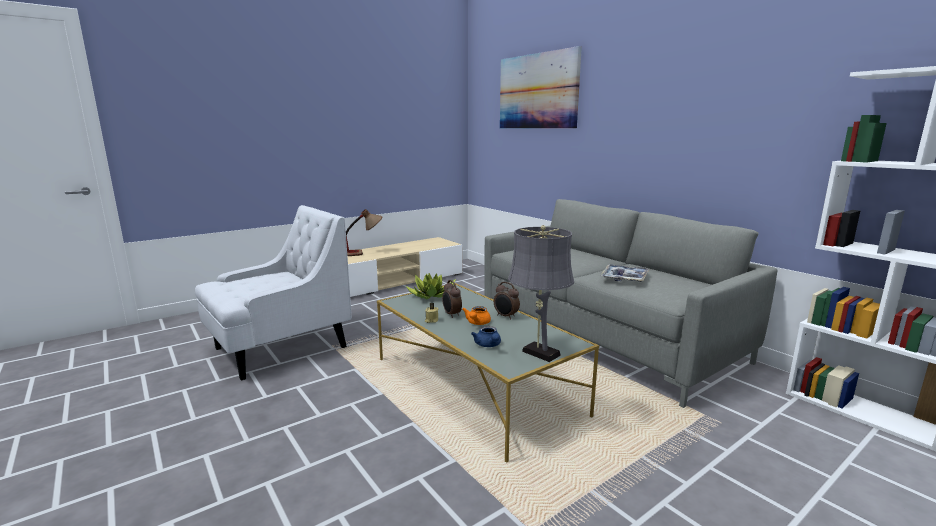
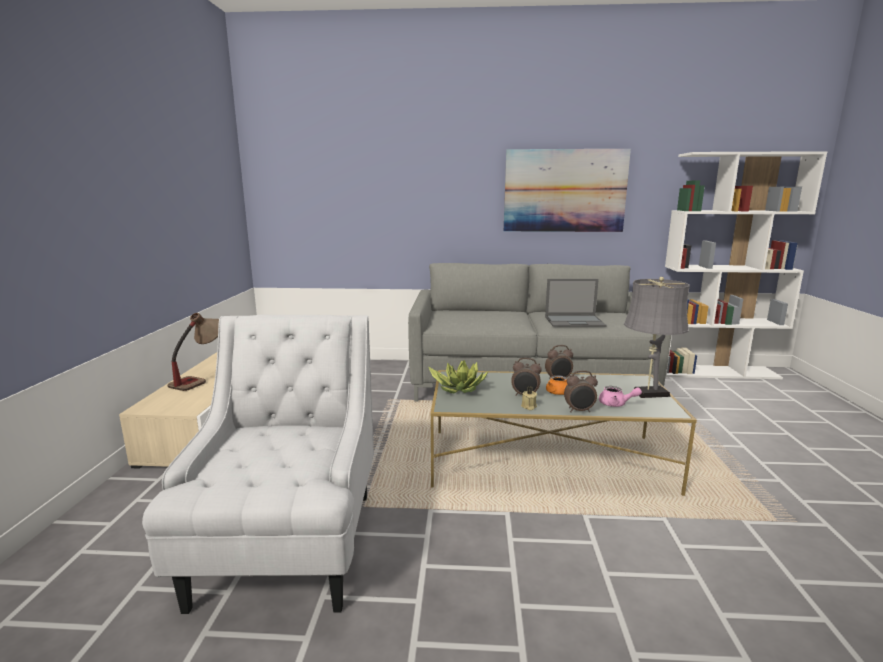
camera: 50 degrees left, 0 degrees up
(450, 336) = (579, 411): none -> alarm clock
(488, 345) = (616, 404): blue teapot -> pink teapot
(538, 91) = (369, 148): picture -> picture (564, 191)
(624, 278) = (575, 321): tray -> laptop

